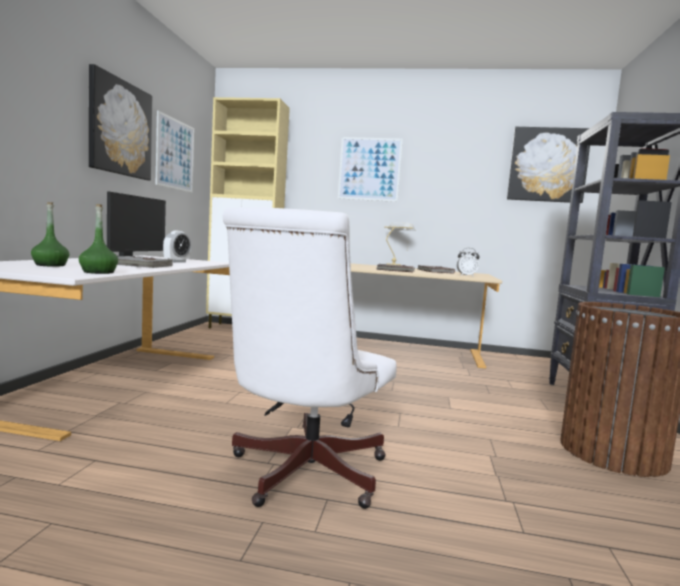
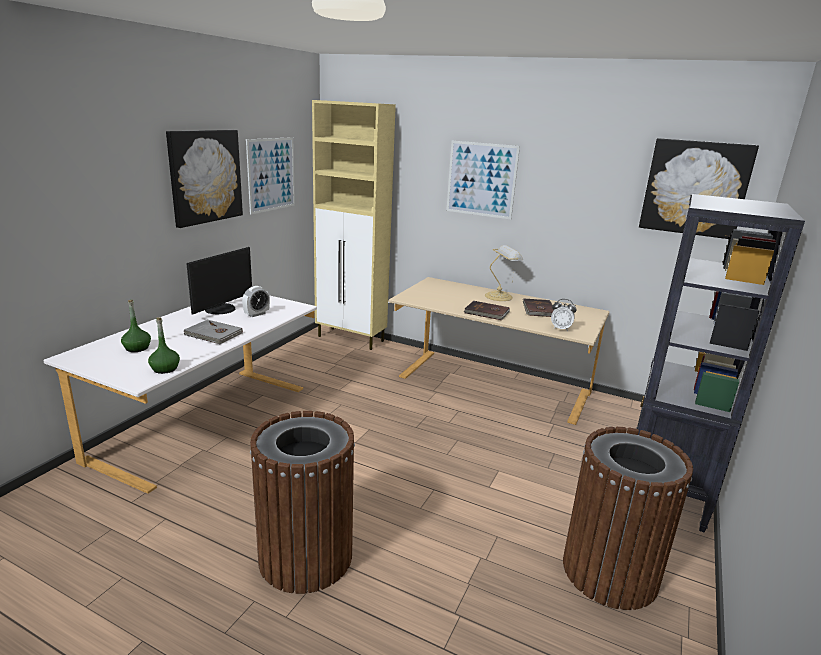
camera: 15 degrees right, 15 degrees up
(301, 474) = (305, 556): white office chair -> brown trash can

